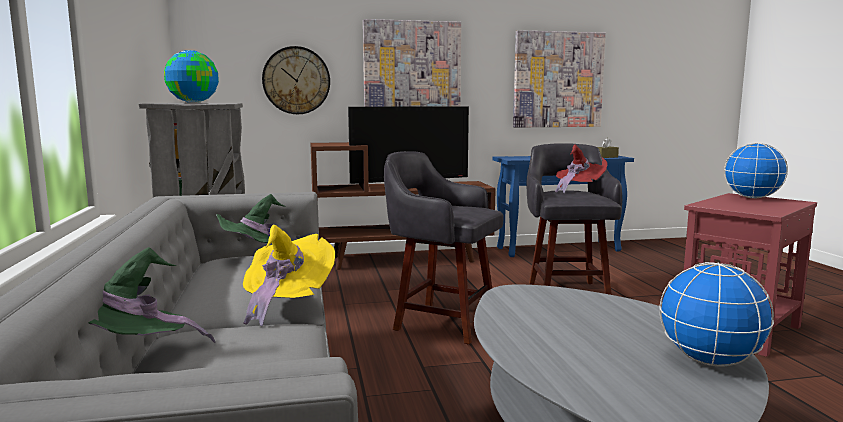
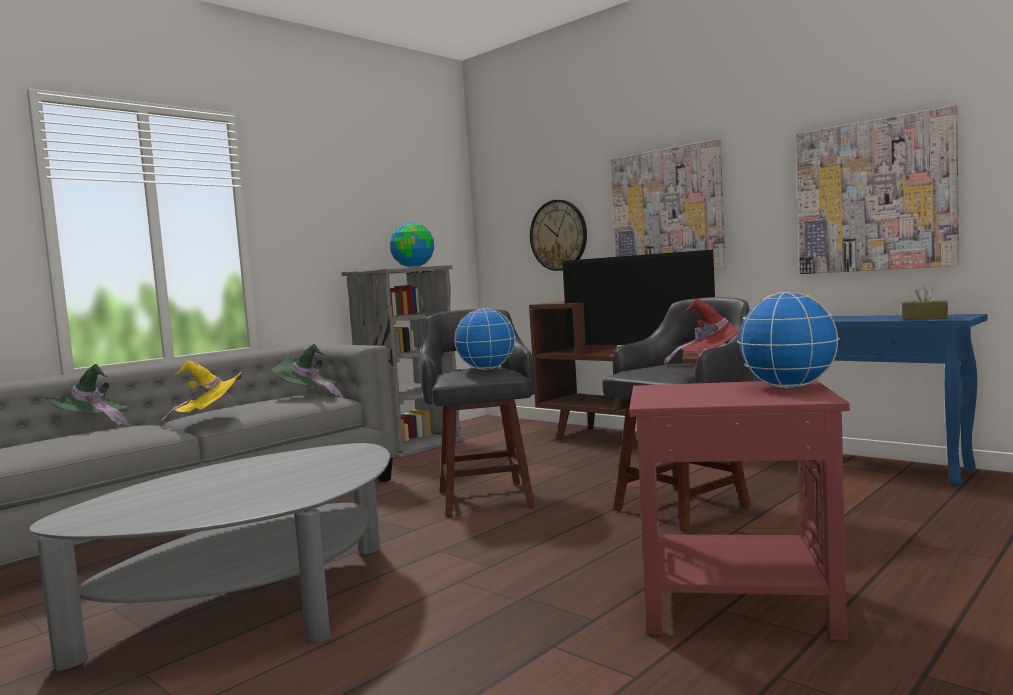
camera: 55 degrees right, 5 degrees down
(709, 361) = (212, 511): globe -> globe (487, 369)

